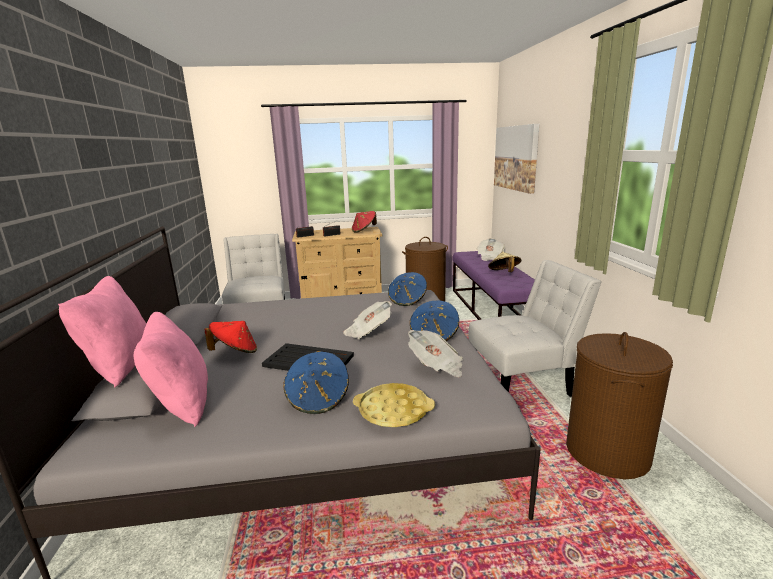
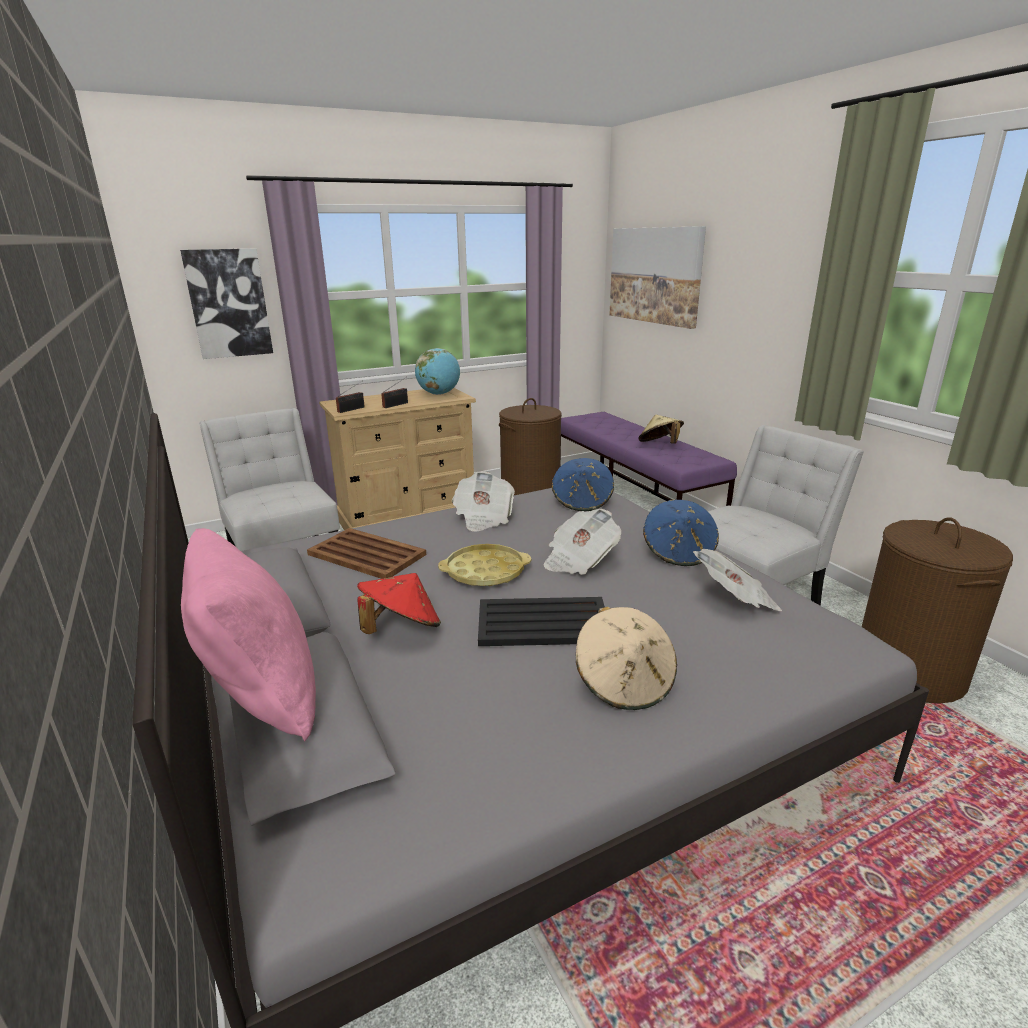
camera: 20 degrees left, 5 degrees up
(181, 404) = (407, 740): pink pillow -> none
(251, 174) = (228, 303): none -> picture
(258, 314) = (366, 554): none -> brown tray
(318, 399) = (624, 683): blue hat -> beige hat
(364, 230) = (439, 394): red hat -> globe
(393, 410) = (749, 678): yellow tray -> yellow tray (485, 572)
(489, 257) = (616, 422): newspaper -> newspaper (483, 518)

